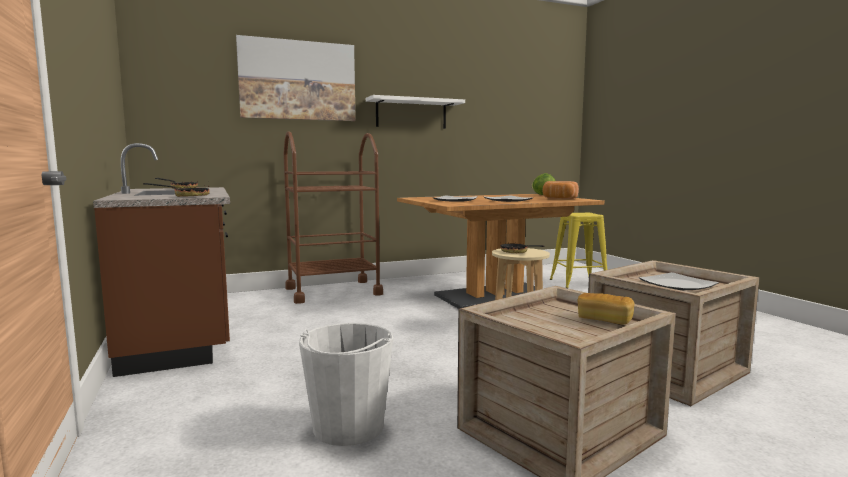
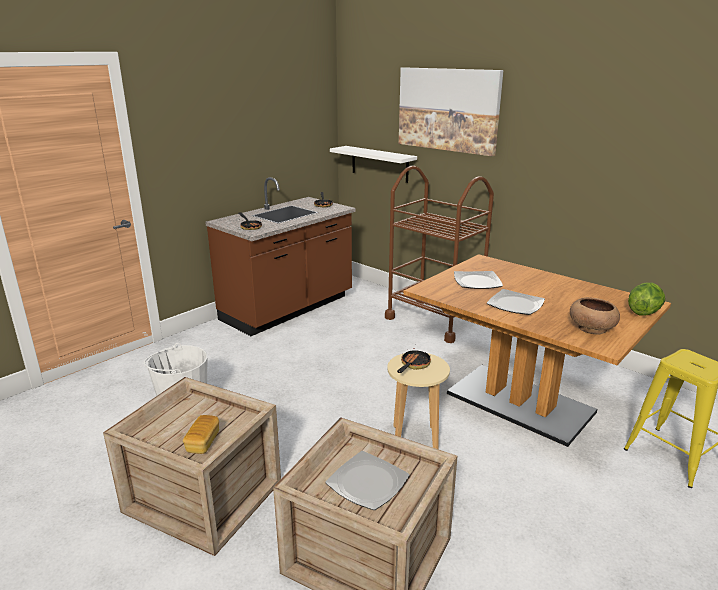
camera: 65 degrees right, 15 degrees up
(411, 113) = (562, 153): white shelf -> white shelf (379, 164)
(558, 198) = (591, 328): bread -> brown bowl

